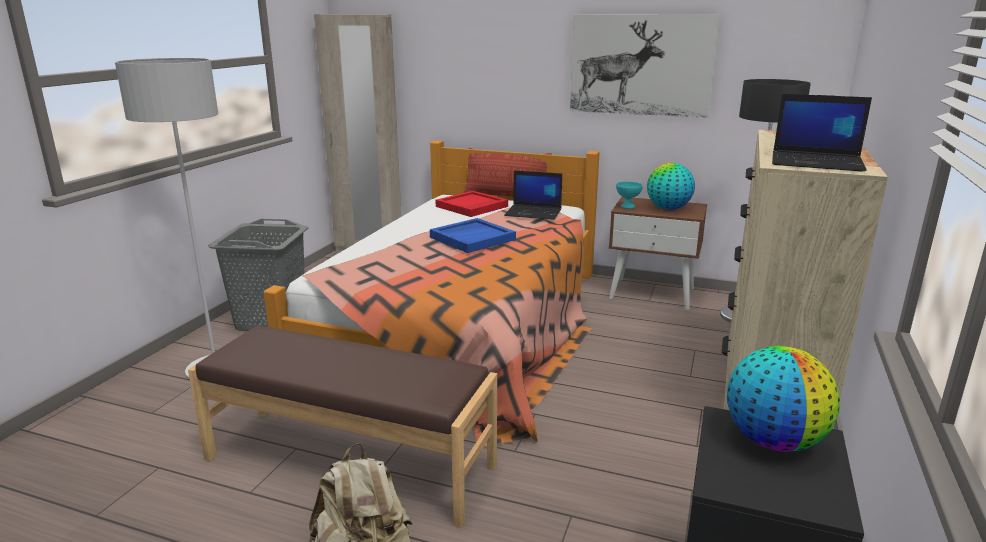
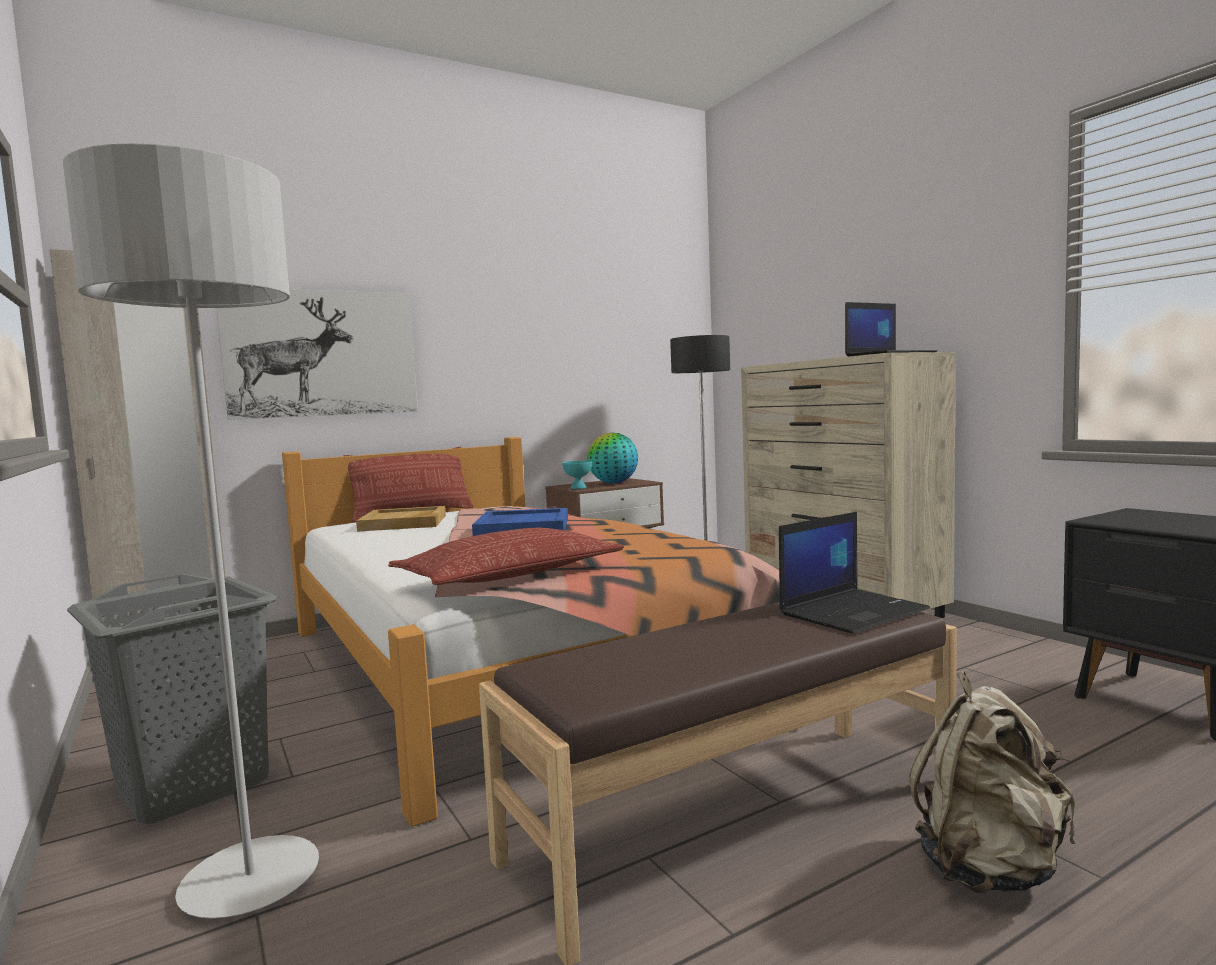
camera: 50 degrees left, 15 degrees down
(358, 274) = (509, 573): none -> pillow
(471, 206) = (404, 523): red tray -> beige tray
(534, 213) = (501, 509): laptop -> laptop (853, 611)
(641, 65) = (545, 336): picture -> picture (322, 353)
(773, 441) = (1141, 517): globe -> none

